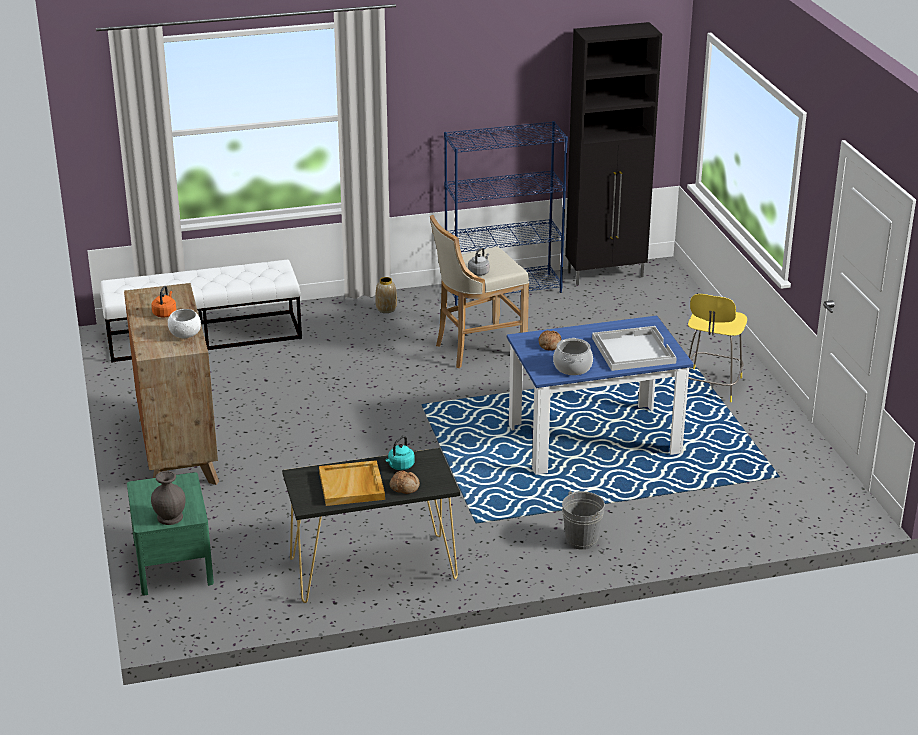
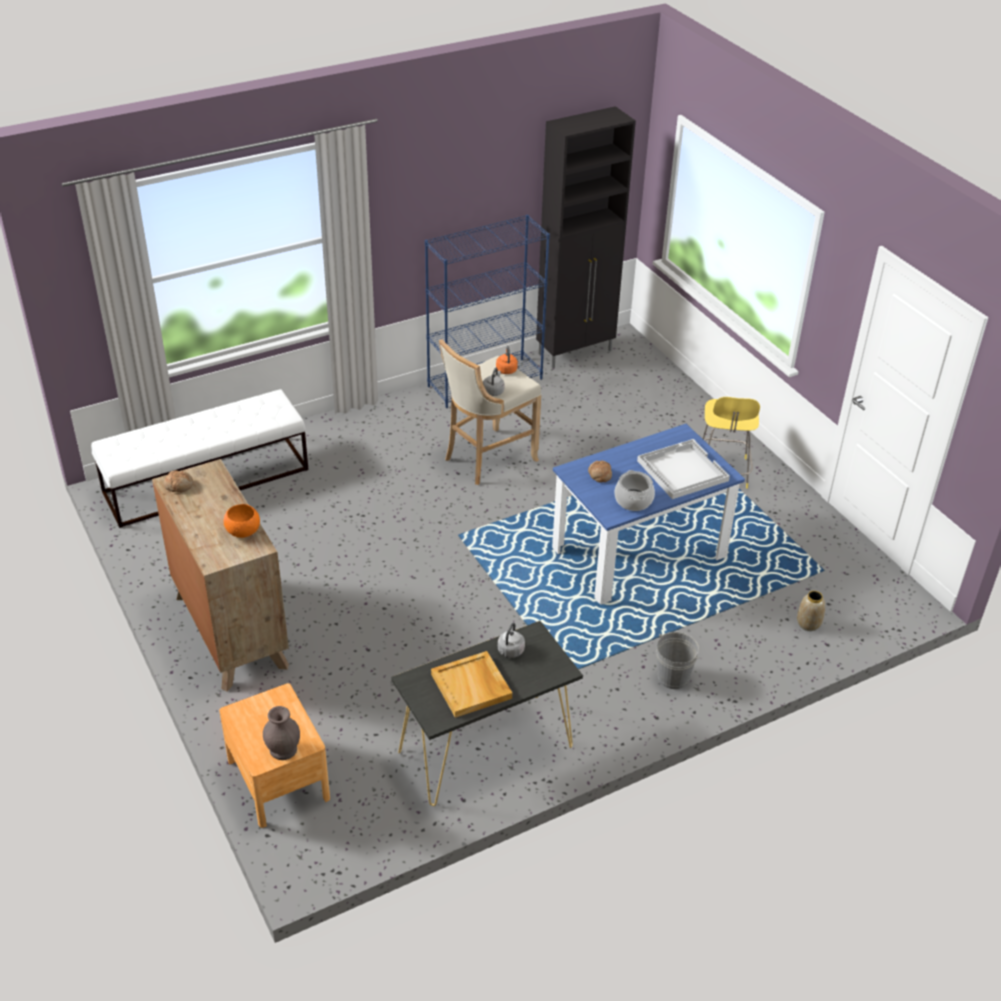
camera: 15 degrees left, 10 degrees up
(165, 313) = (209, 504): orange kettle -> orange kettle (506, 369)
(173, 563) = (278, 779): green nightstand -> brown nightstand
(185, 334) = (243, 531): white bowl -> orange bowl
(386, 309) = (380, 422): vase -> vase (808, 624)
(400, 466) = (510, 652): turquoise kettle -> grey kettle
(405, 487) = (525, 678): bread -> bread (179, 485)

